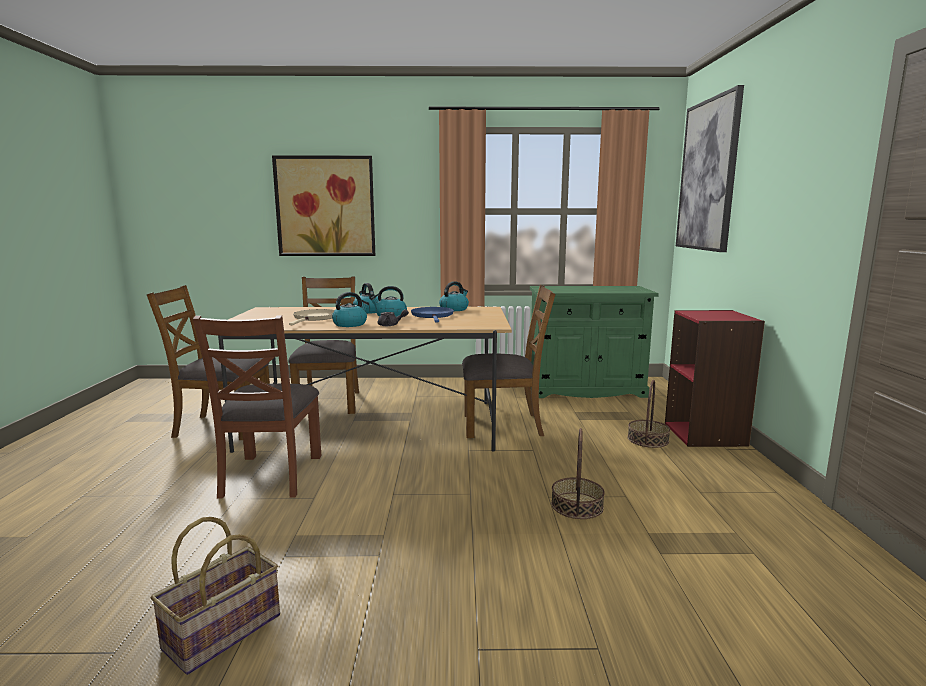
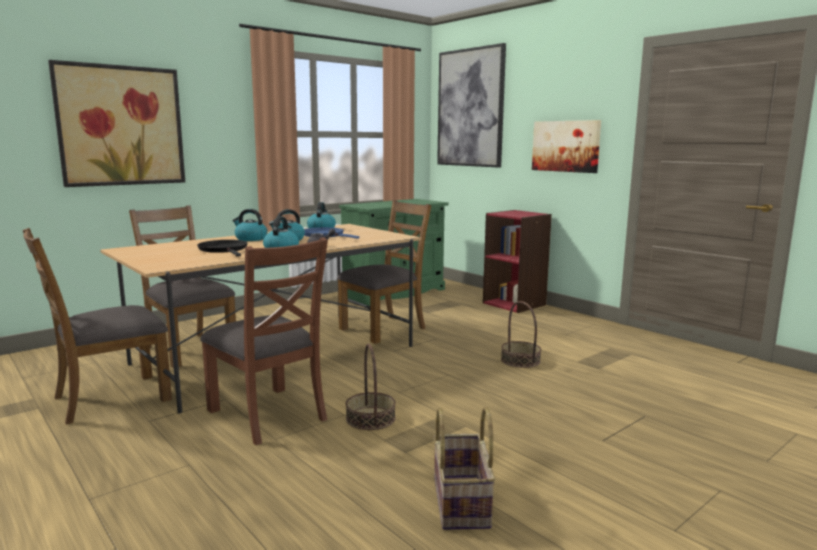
camera: 40 degrees left, 0 degrees up
(315, 318) = (224, 250): beige frying pan -> black frying pan
(647, 439) = (490, 314): basket -> basket (370, 418)
(788, 224) = (566, 146): none -> picture

